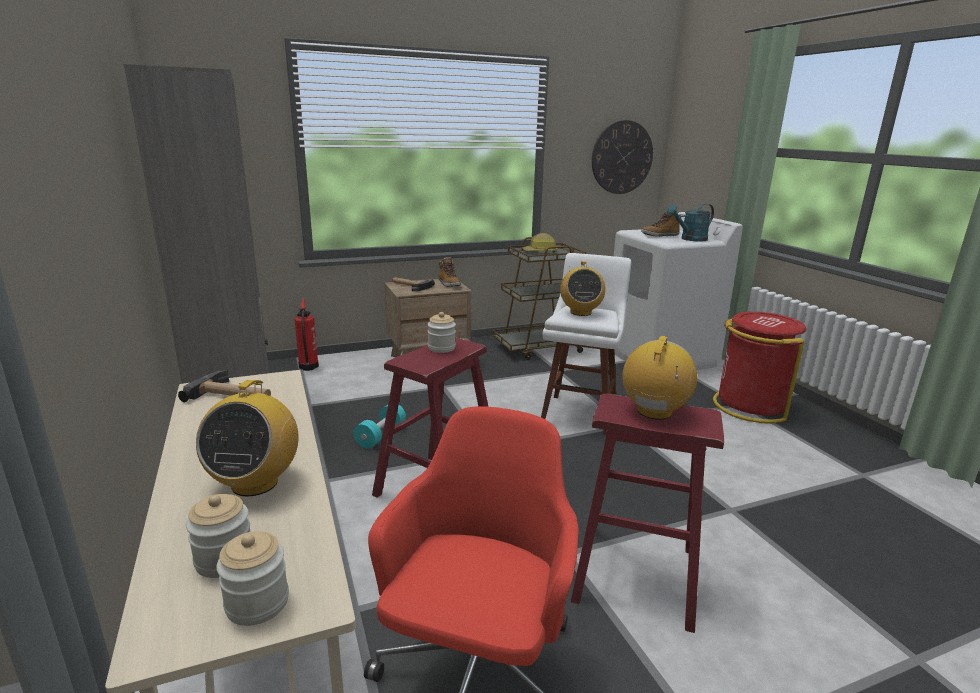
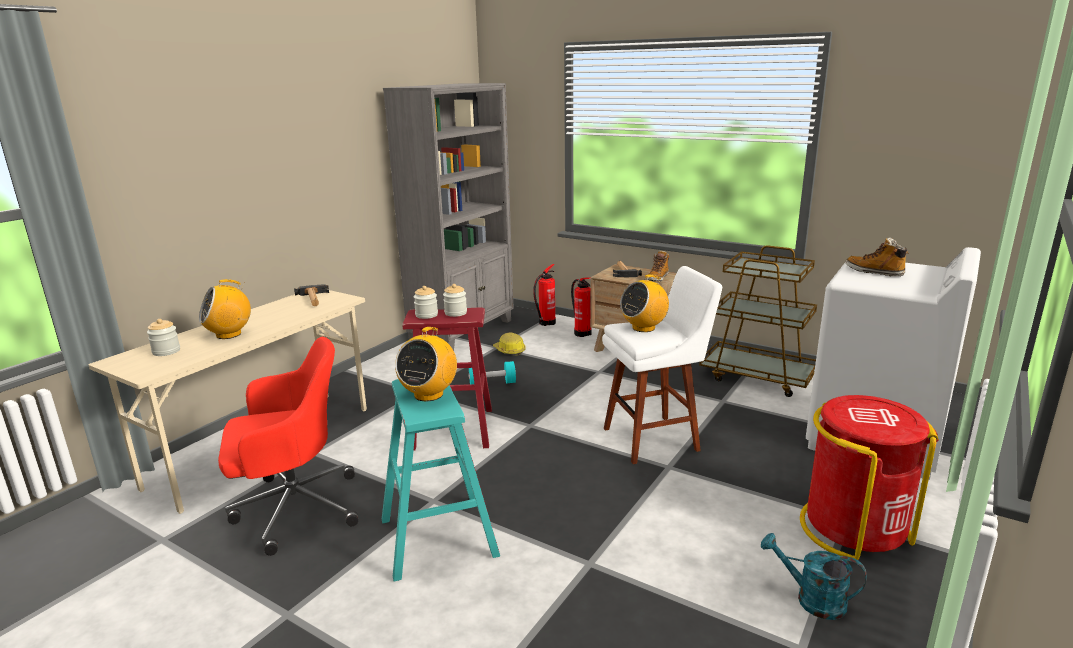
camera: 55 degrees right, 0 degrees up
(257, 603) = (141, 366): jar -> jar (426, 315)
(360, 363) = (582, 333): none -> fire extinguisher
(540, 252) = (769, 265): hard hat -> hard hat (509, 351)
(622, 157) = (947, 159): wall clock -> none
(635, 574) = (438, 537): red stool -> turquoise stool
(654, 412) = (428, 394): radio -> radio turned 120 degrees clockwise
(690, 239) = (895, 284): turquoise watering can -> turquoise watering can (811, 599)

